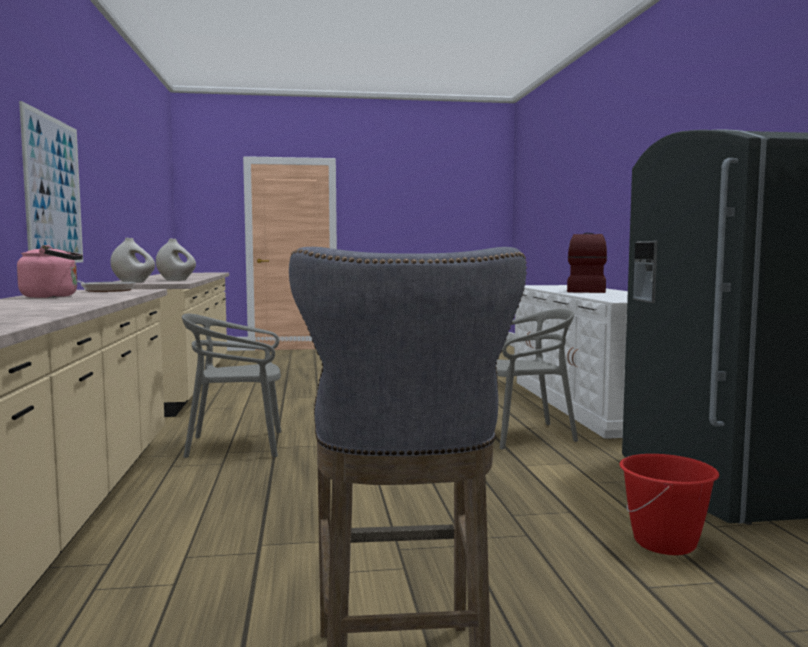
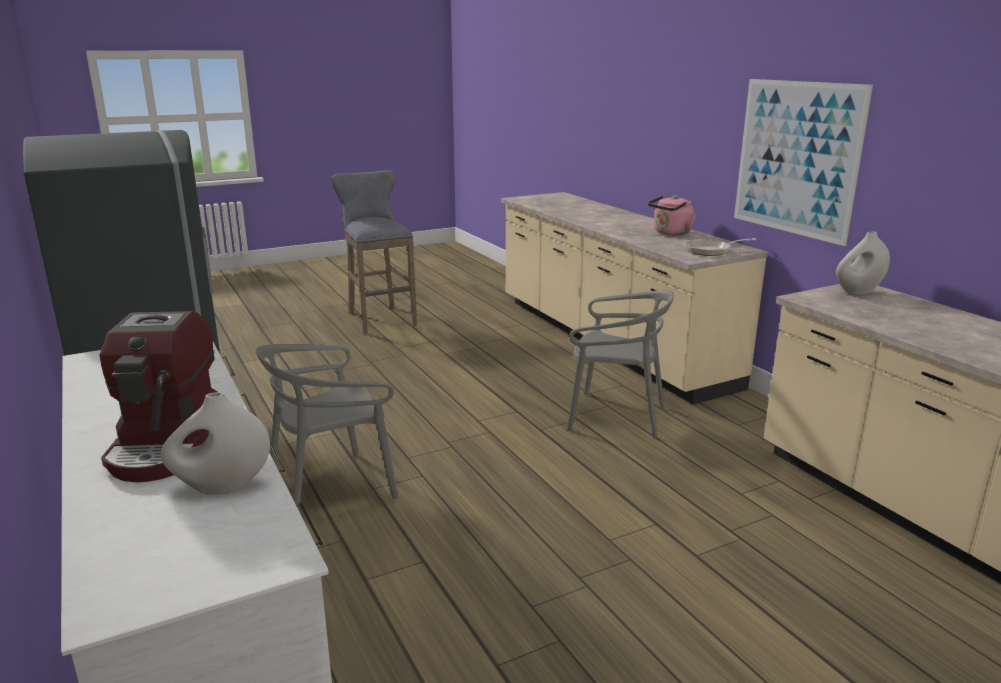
camera: 160 degrees right, 15 degrees up
(176, 280) = (875, 315): white vase -> white vase (221, 487)
(237, 445) = (615, 416): grey chair -> grey chair turned 45 degrees clockwise
(665, 543) = (254, 377): red bucket -> none

